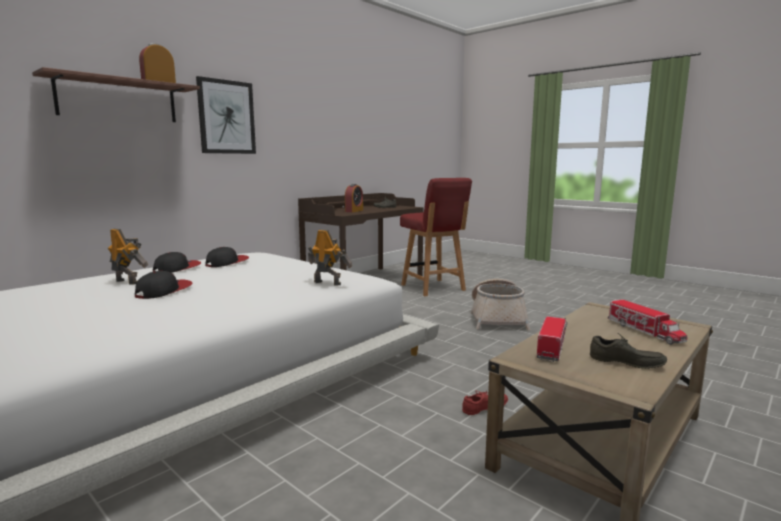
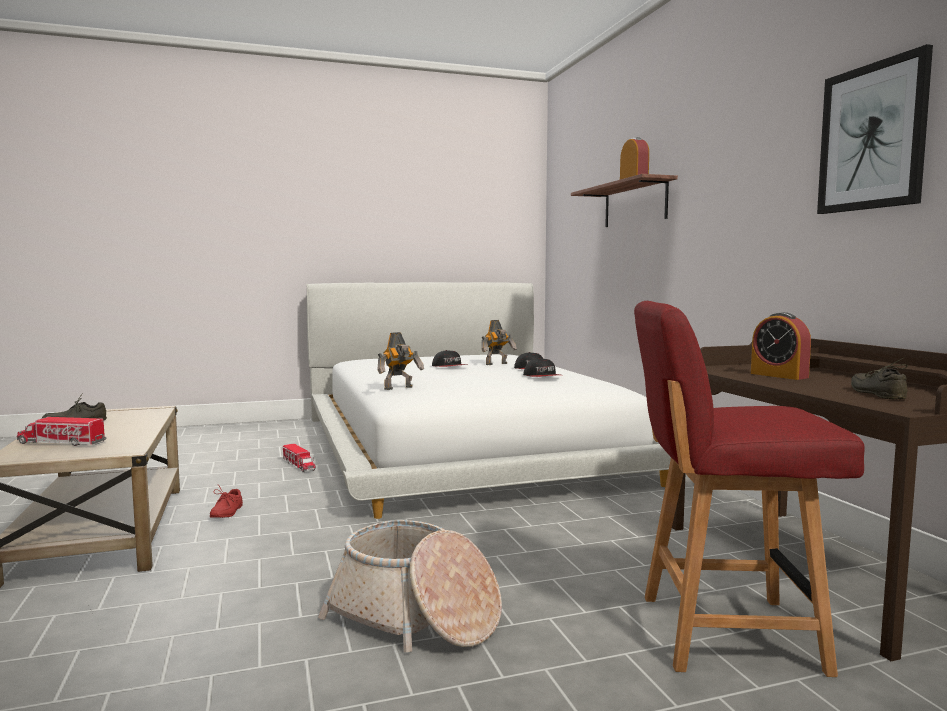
camera: 120 degrees right, 5 degrees down
(226, 117) = (712, 200): picture -> picture (872, 137)
(552, 346) = (141, 417): toy truck -> toy truck (299, 465)

